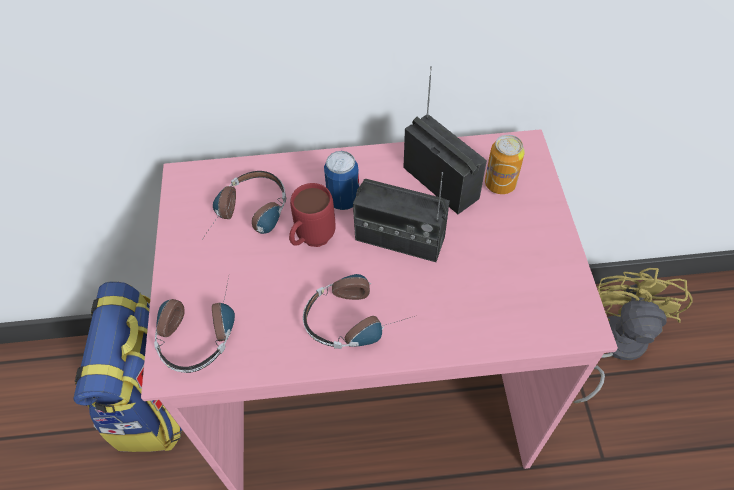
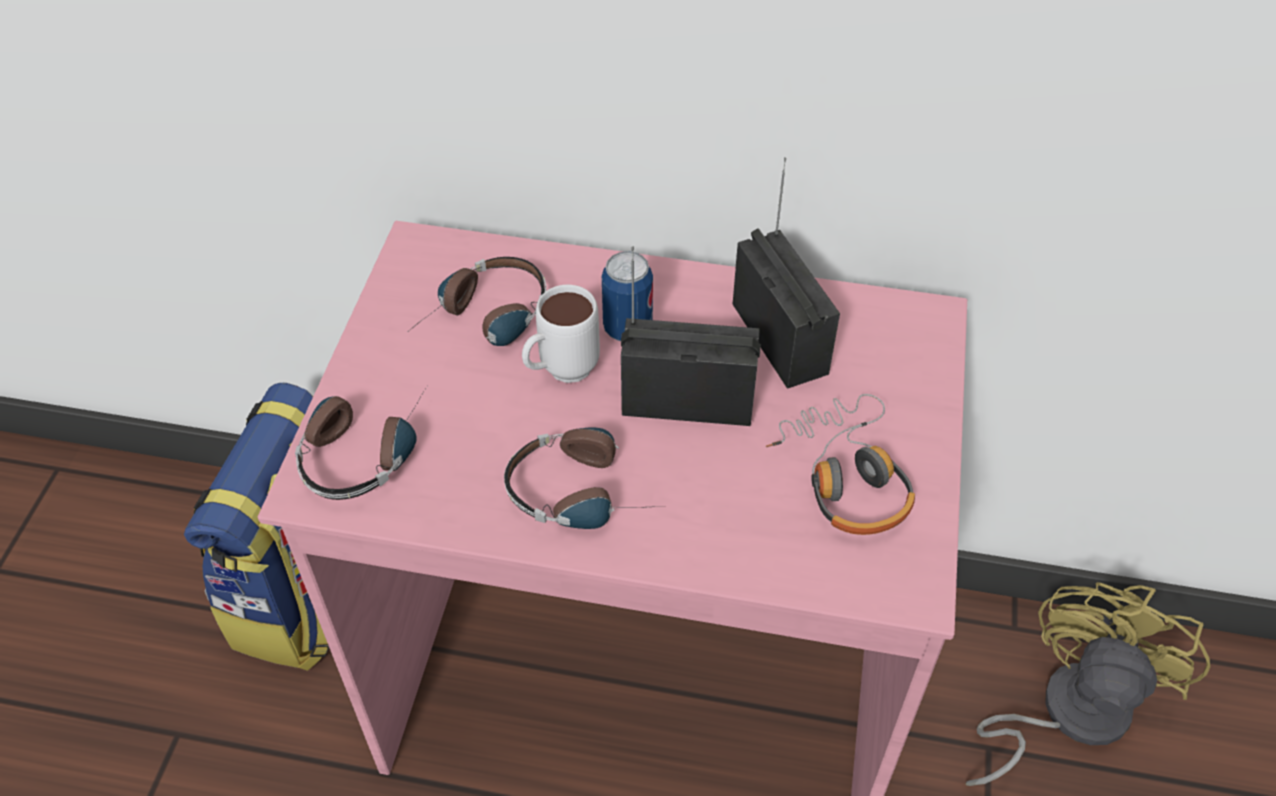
camera: 15 degrees right, 5 degrees down
(311, 241) = (560, 373): red mug -> white mug
(399, 239) = (687, 401): radio -> radio turned 150 degrees clockwise
(500, 184) = (869, 361): can -> none
(515, 263) = (845, 476): none -> headphones

